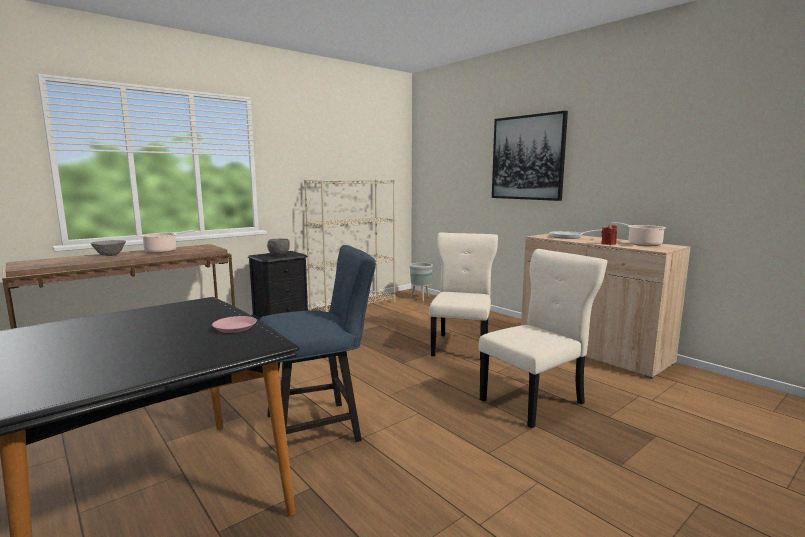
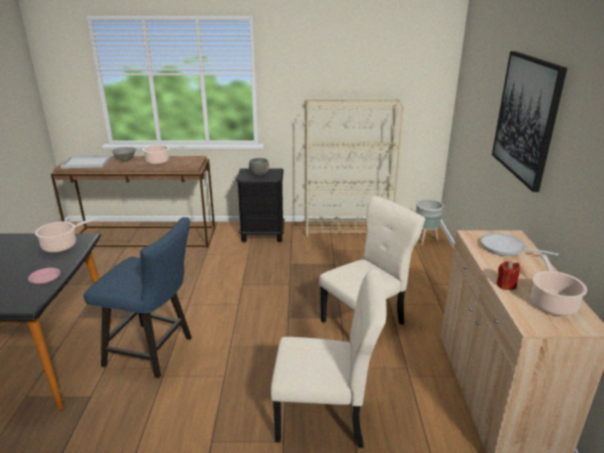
camera: 40 degrees right, 15 degrees up
(51, 262) = (85, 162): none -> white tray
(187, 309) = (62, 245): none -> cooking pot

